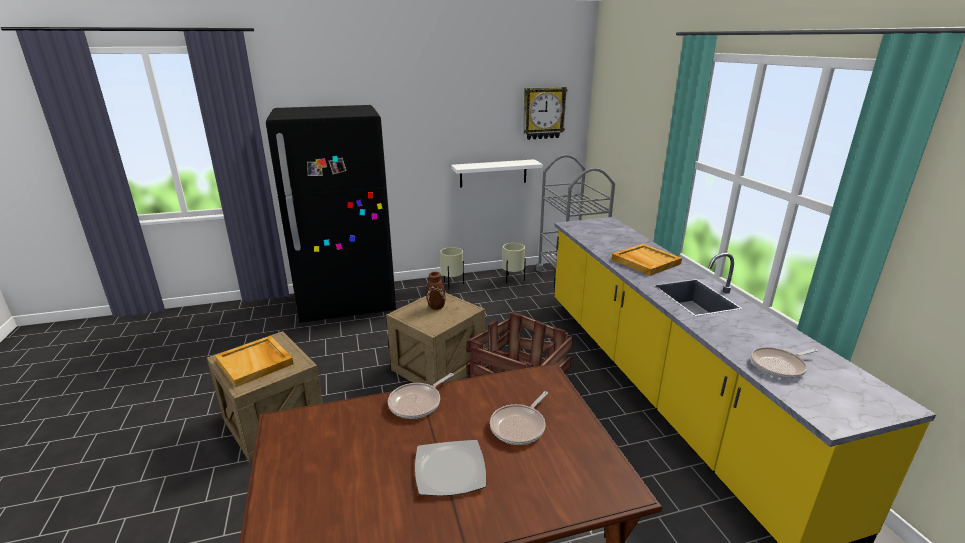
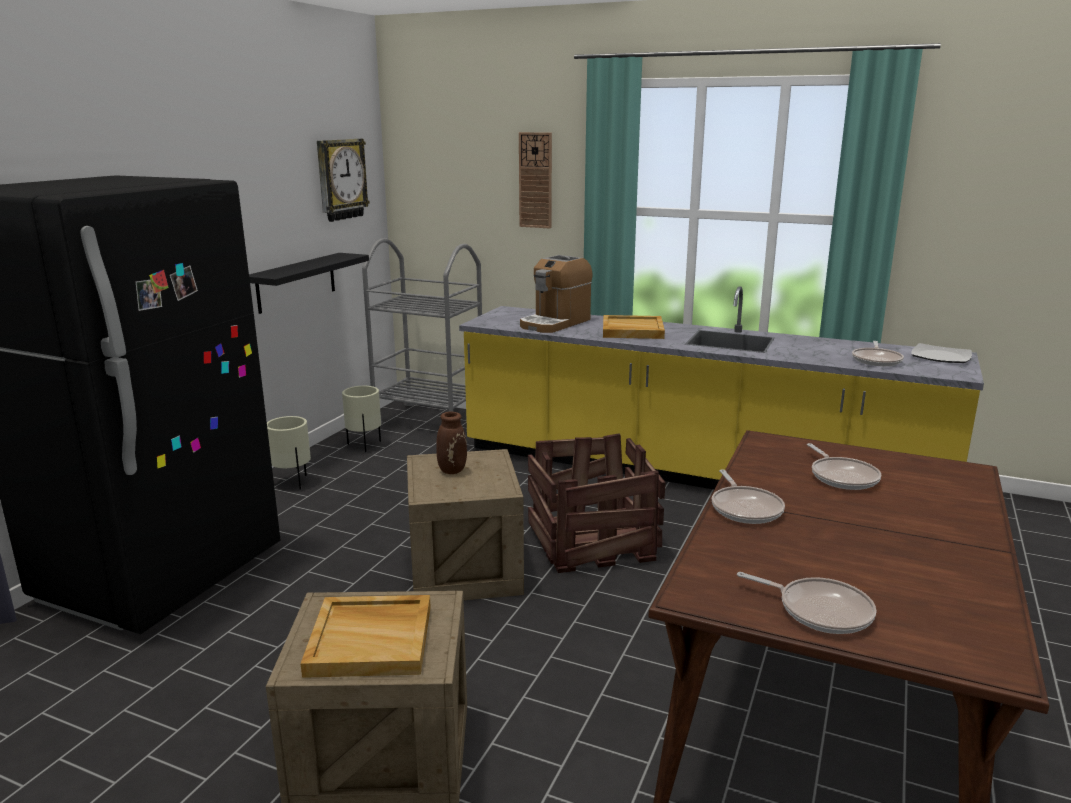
camera: 50 degrees left, 5 degrees down
(294, 474) = (819, 610): none -> frying pan
(449, 470) = (885, 526): plate -> plate (941, 357)
(493, 173) = (296, 282): white shelf -> black shelf
(610, 239) = (555, 323): none -> coffee machine
(652, 129) = (535, 180): none -> wall clock

